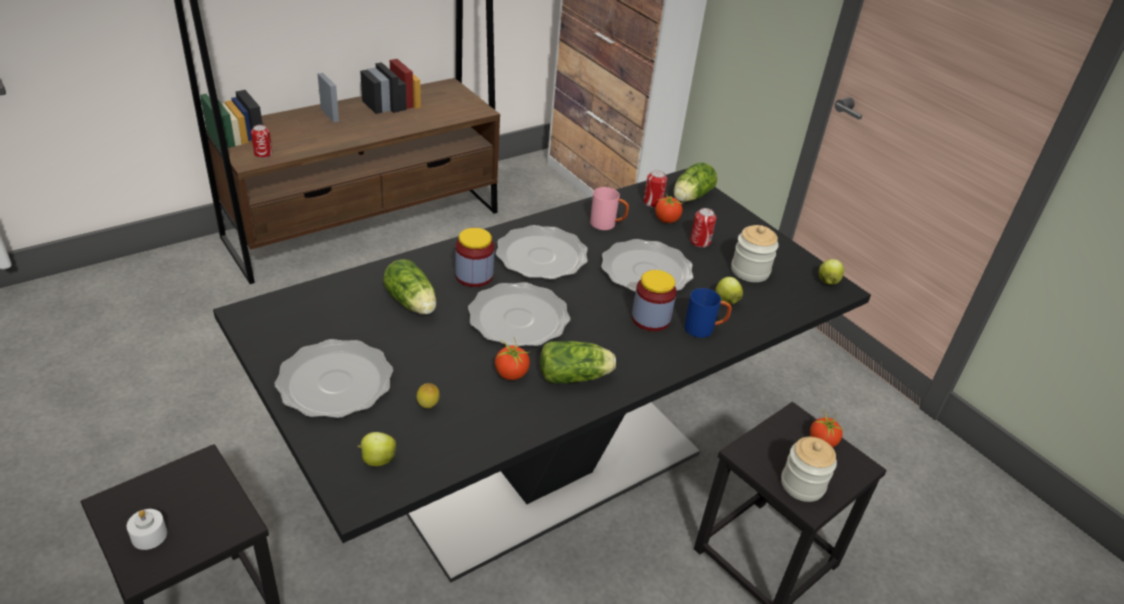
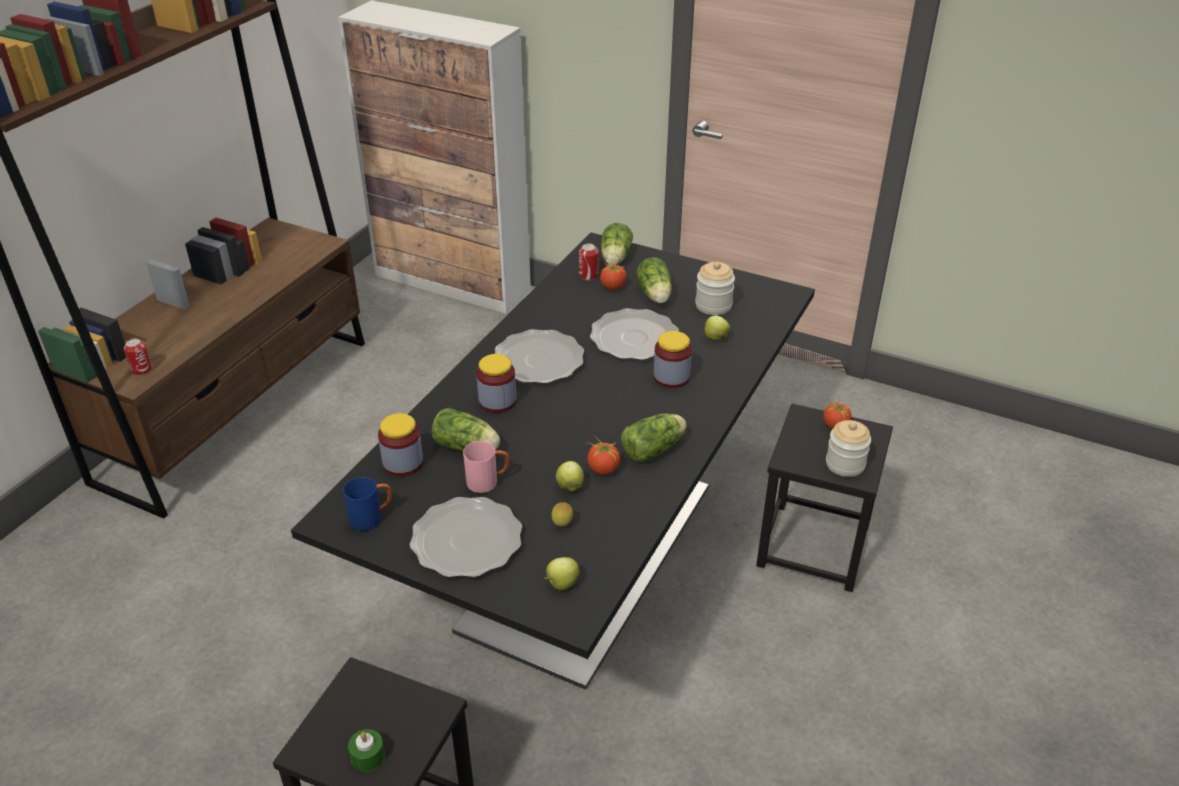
camera: 25 degrees left, 0 degrees up
(149, 535) = (368, 756): white candle -> green candle
(348, 294) = (403, 463): none -> jar
(518, 319) = (567, 422): plate -> none
(607, 225) = (568, 310): pink mug -> pink mug (488, 482)
(700, 241) = (655, 295): can -> lettuce
(704, 329) = (718, 368): blue mug -> blue mug (372, 518)
(828, 281) = (776, 290): apple -> apple (570, 486)

